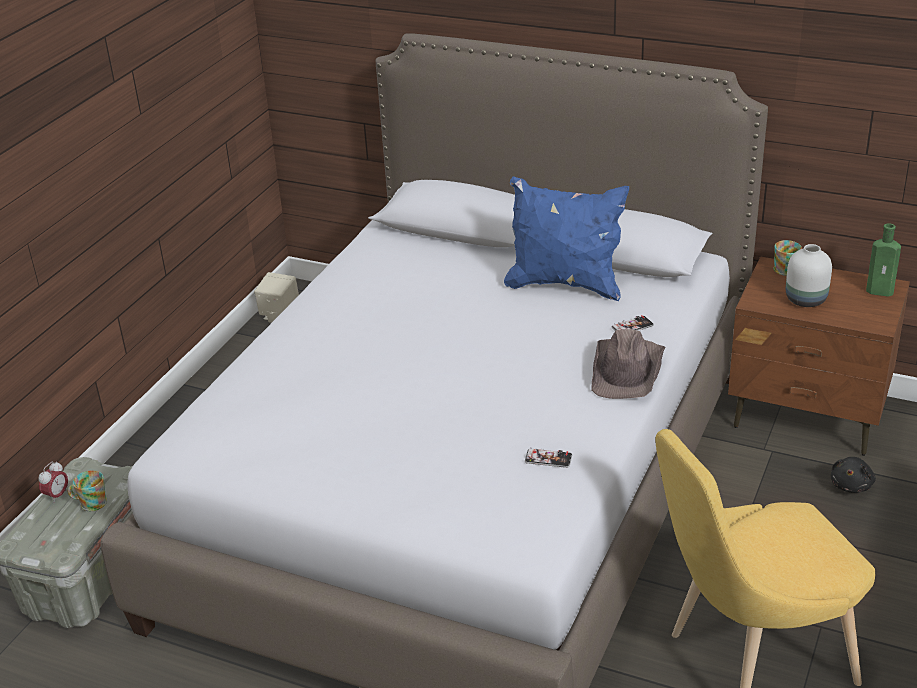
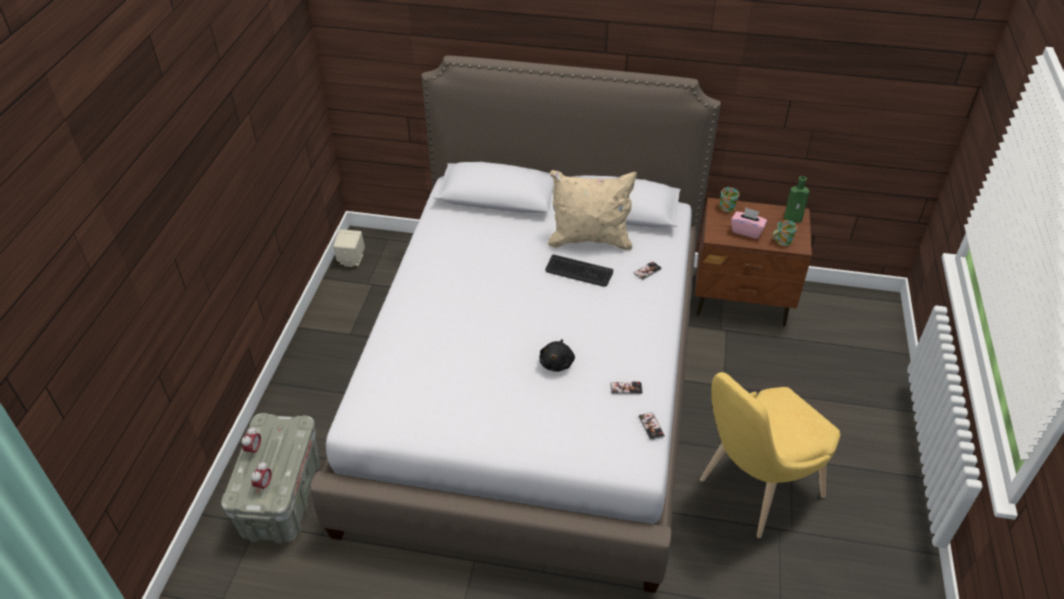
camera: 15 degrees left, 10 degrees up
(53, 537) = (264, 485): none -> alarm clock
(90, 503) = (282, 452): mug -> mug (781, 241)
(535, 318) = (578, 271): none -> keyboard
(565, 284) = (589, 240): blue pillow -> beige pillow
(566, 507) = (651, 426): none -> phone
(628, 370) = (656, 308): brown hat -> none
(804, 300) = (747, 231): white vase -> pink tissue box
(851, 485) = (782, 349): black plush toy -> black plush toy (557, 362)

